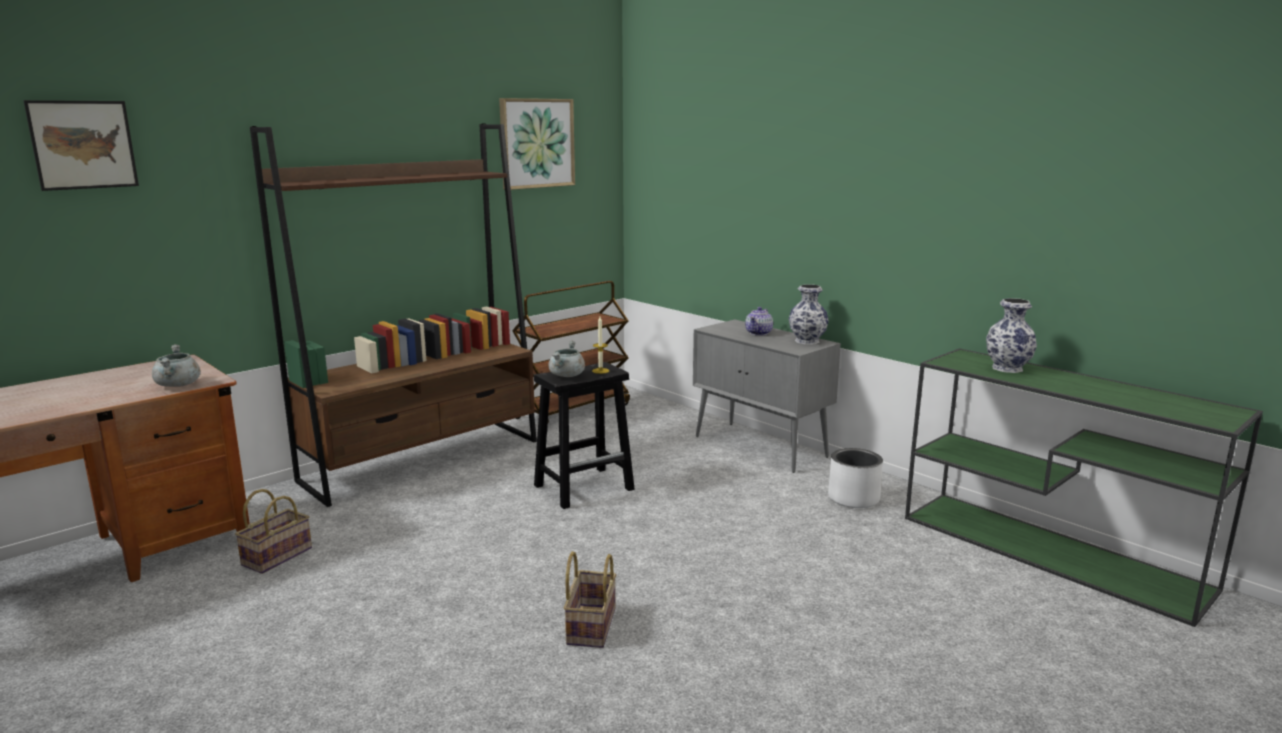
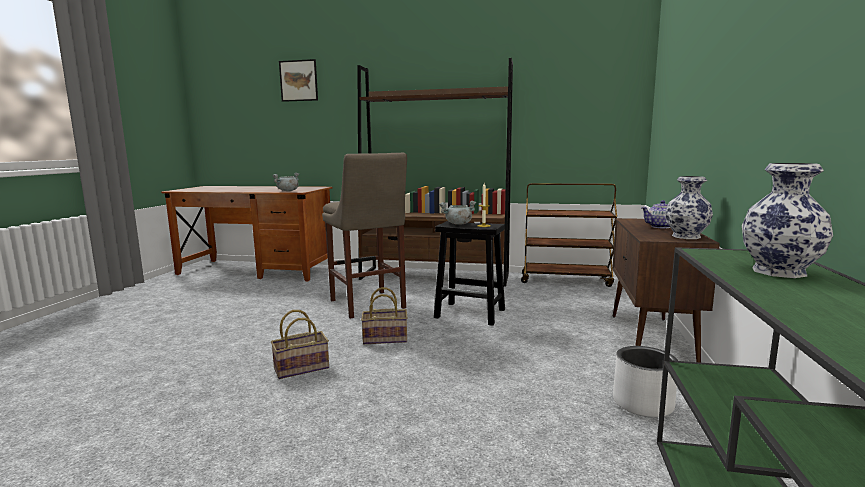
camera: 55 degrees right, 5 degrees down
(277, 555) = (303, 288): basket -> basket (386, 338)
(452, 531) = (368, 305): none -> beige stool
(536, 143) = (563, 75): picture -> none
(761, 447) = (651, 340): grey cabinet -> brown cabinet

